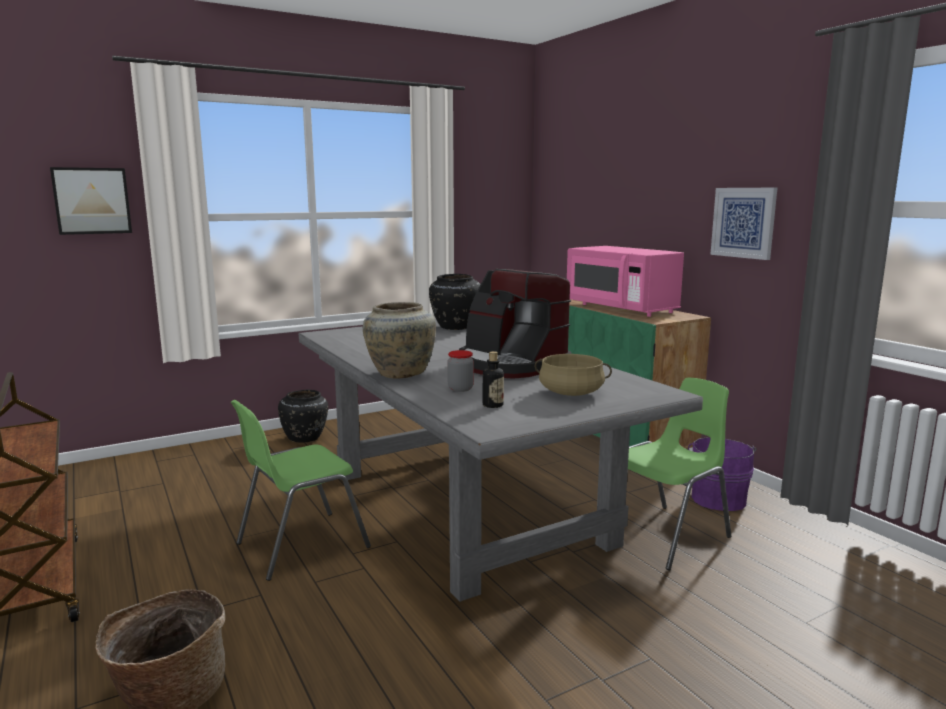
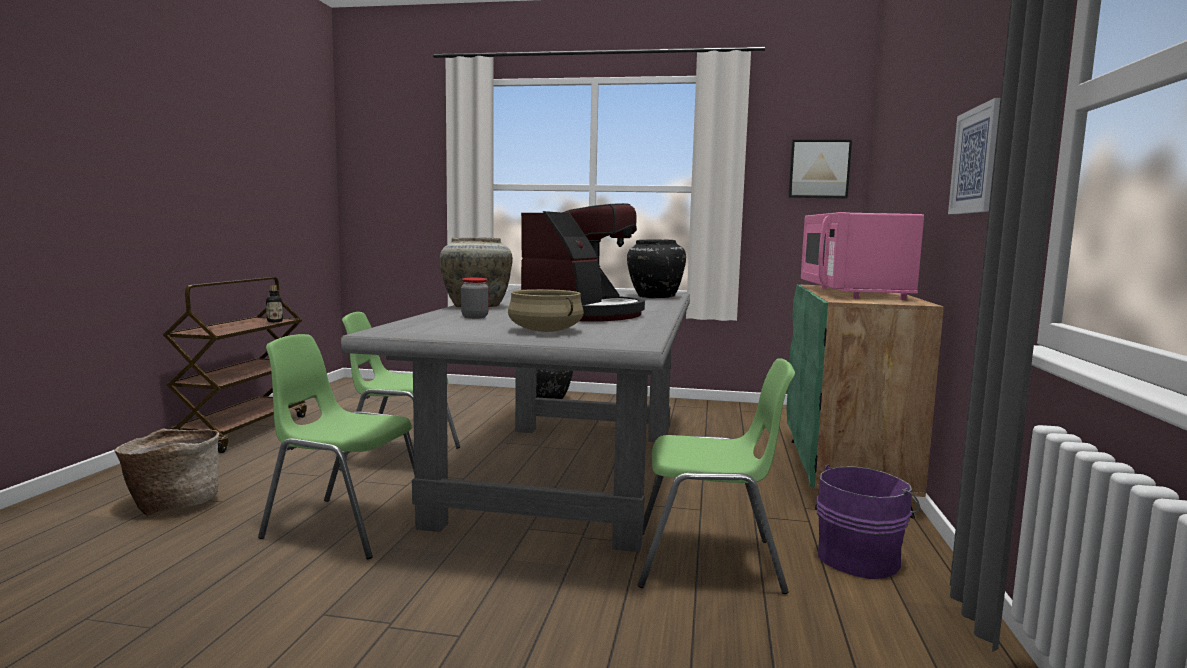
camera: 40 degrees right, 5 degrees down
(92, 201) = (417, 171): picture -> picture (819, 169)
(398, 627) = (345, 525): none -> green chair
(493, 405) = (450, 325): bottle -> bottle (275, 321)
(510, 365) = (583, 315): coffee machine -> coffee machine turned 150 degrees counterclockwise

